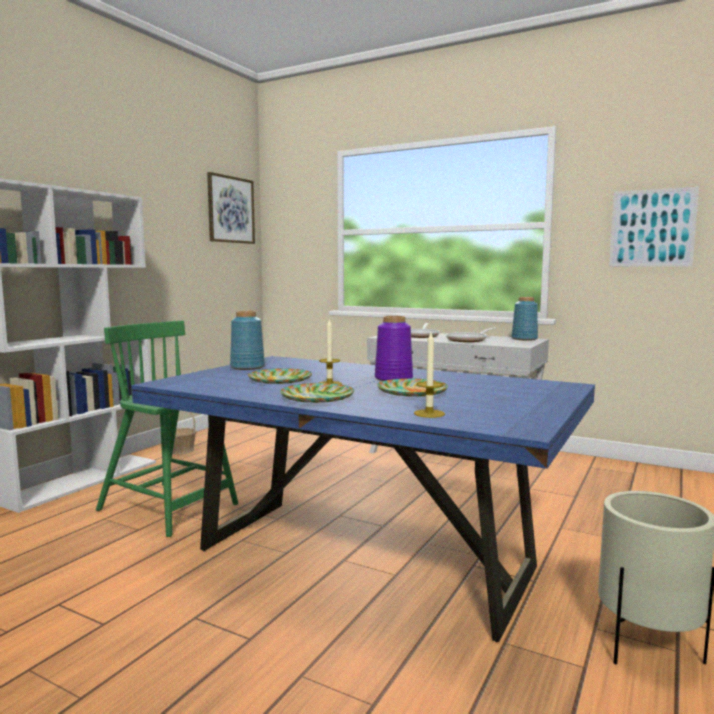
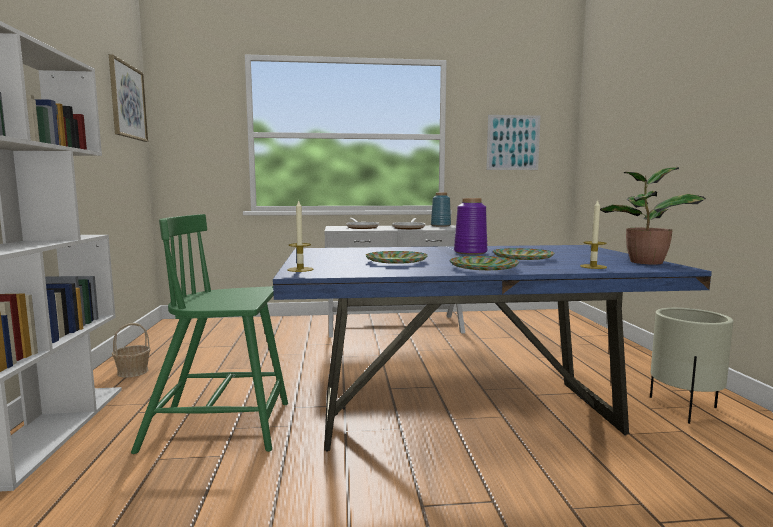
camera: 35 degrees left, 0 degrees up
(248, 367) = (319, 256): blue vase -> none
(329, 384) = (444, 259): candle -> candle (300, 269)
(524, 418) = (644, 262): none -> potted plant

